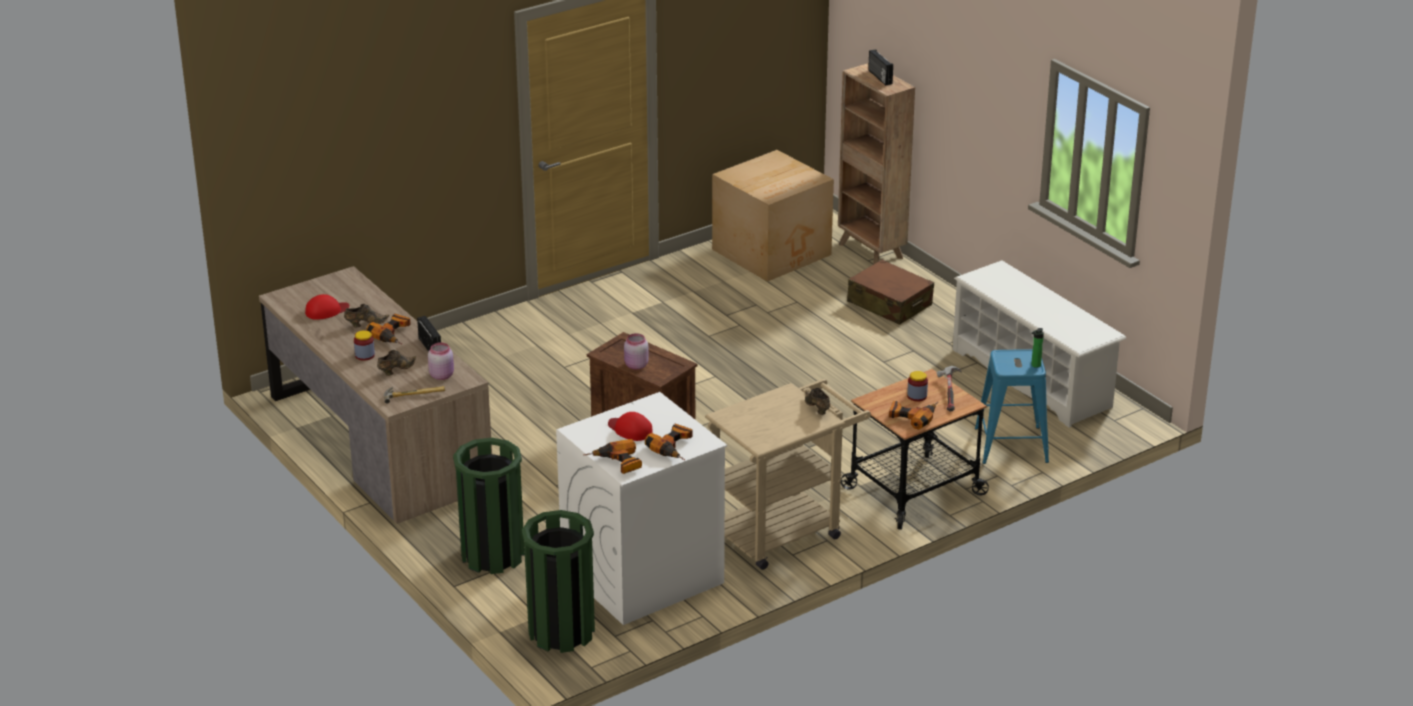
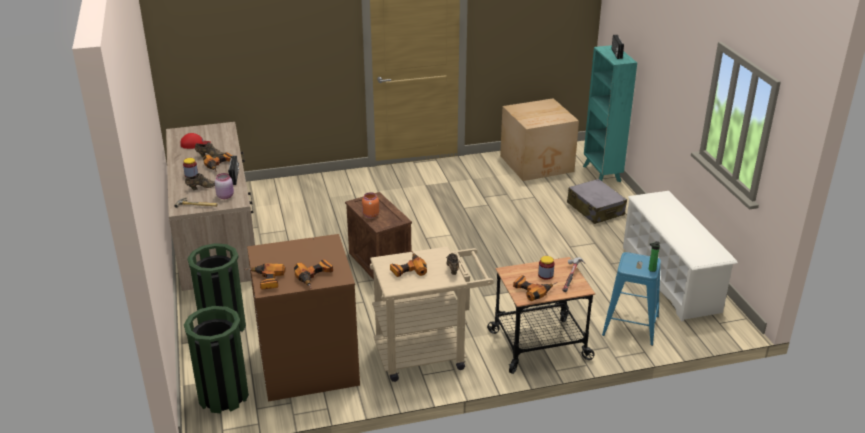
camera: 20 degrees right, 0 degrees up
(630, 429) = (295, 257): red cap -> none
(635, 365) = (370, 215): pink jar -> orange jar
(641, 576) = (307, 365): white washing machine -> brown washing machine
(762, 419) = (407, 269): none -> power drill
(871, 251) = (602, 174): brown bookcase -> turquoise bookcase
(889, 304) = (595, 209): brown suitcase -> grey suitcase

